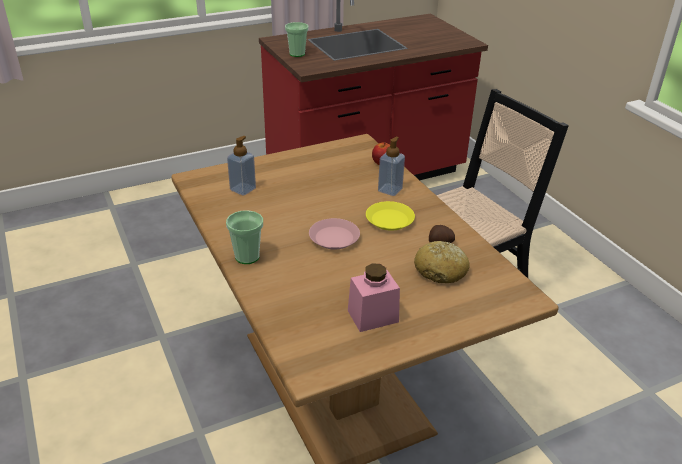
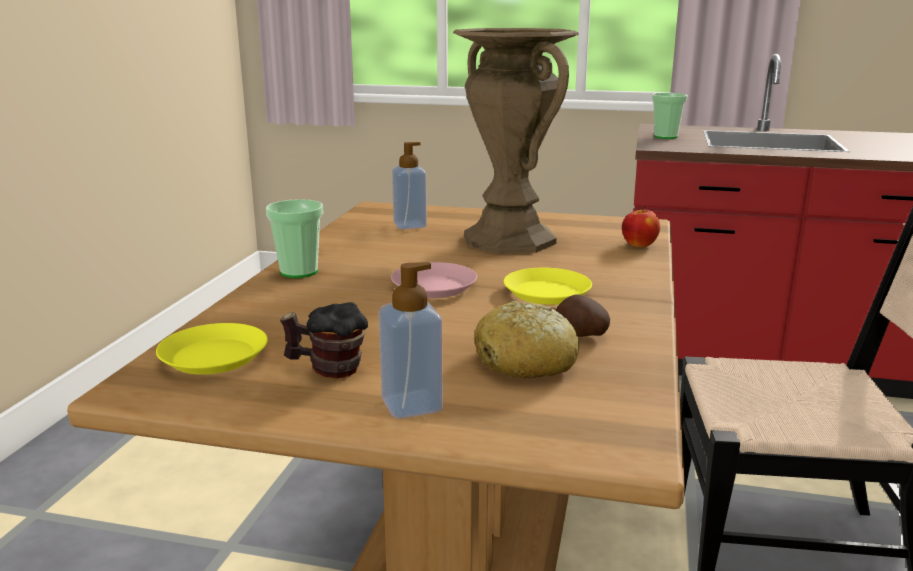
camera: 40 degrees right, 15 degrees down
(311, 335) = (214, 356): none -> yellow plate
(315, 182) = (510, 239): none -> brown vase
(373, 316) = (327, 369): pink jar -> mug
(390, 190) = (603, 268): soap dispenser -> soap dispenser (411, 405)

